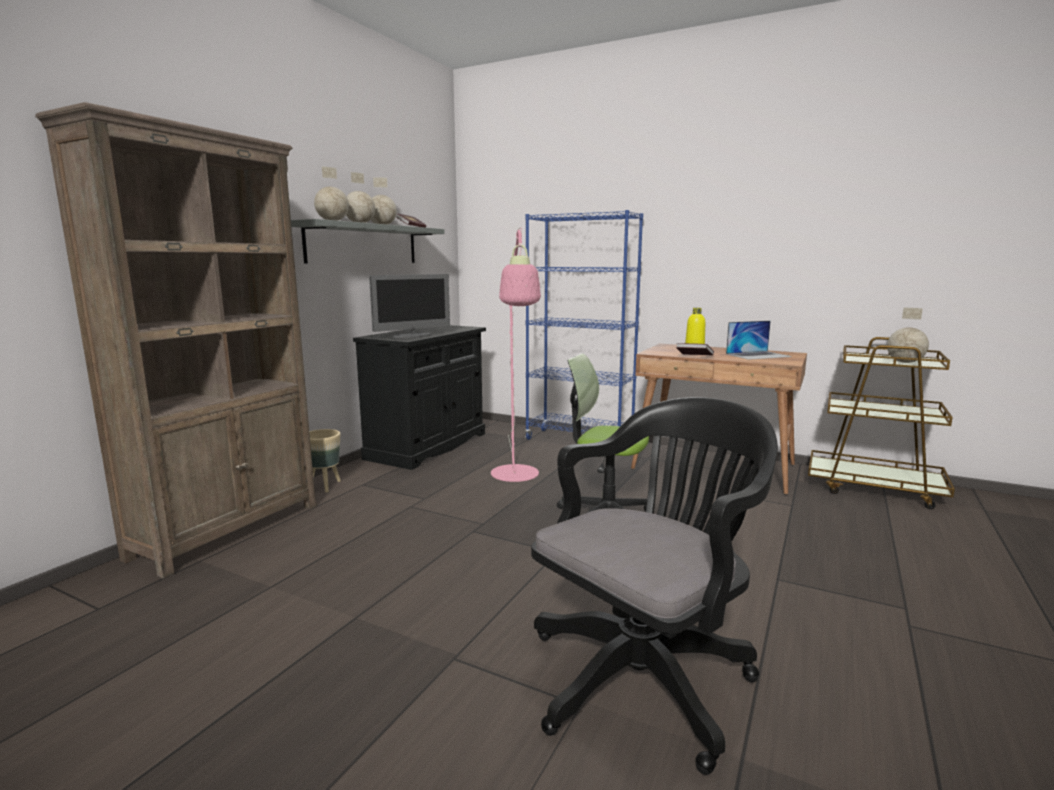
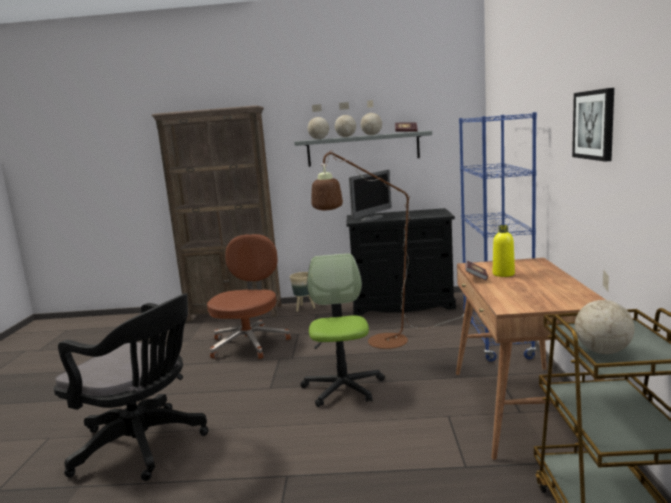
camera: 65 degrees right, 0 degrees up
(384, 540) = (249, 343): none -> brown office chair
(412, 336) = (372, 218): monitor -> monitor turned 75 degrees counterclockwise
(516, 477) = (379, 343): pink floor lamp -> brown floor lamp
(749, 223) = (594, 125): none -> picture
(758, 355) = (538, 293): laptop -> none

